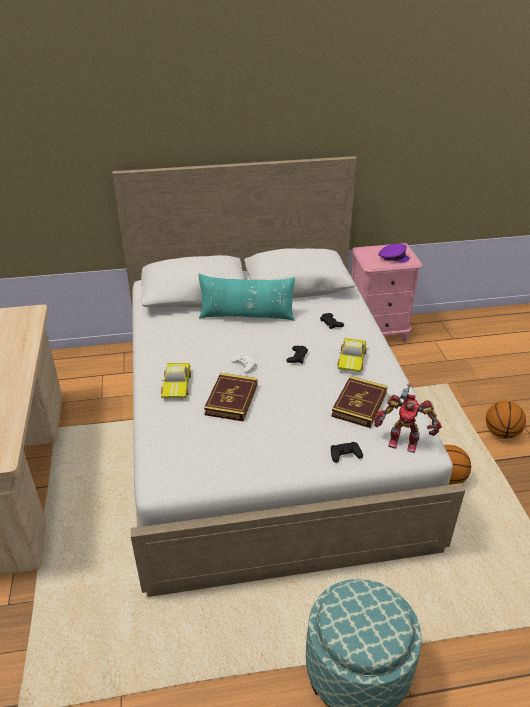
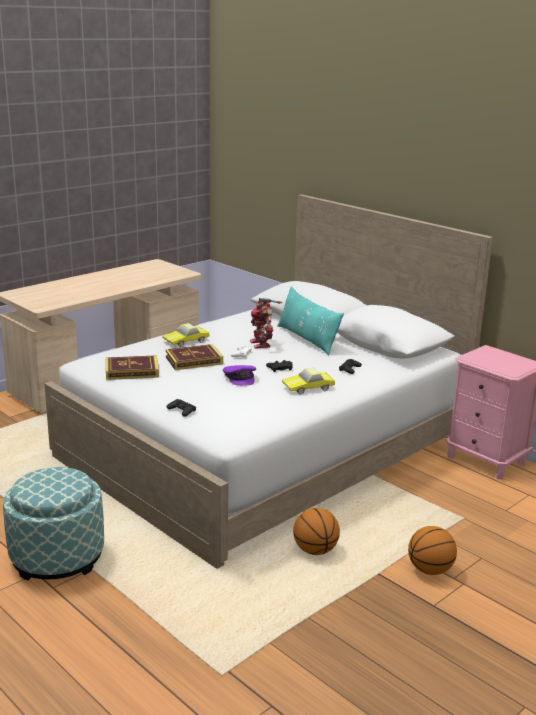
camera: 55 degrees right, 15 degrees down
(359, 404) = (250, 403): book -> book (132, 371)
(392, 257) = (501, 363): purple cap -> purple cap (240, 378)
(403, 441) = (226, 428): toy robot -> toy robot (262, 344)

